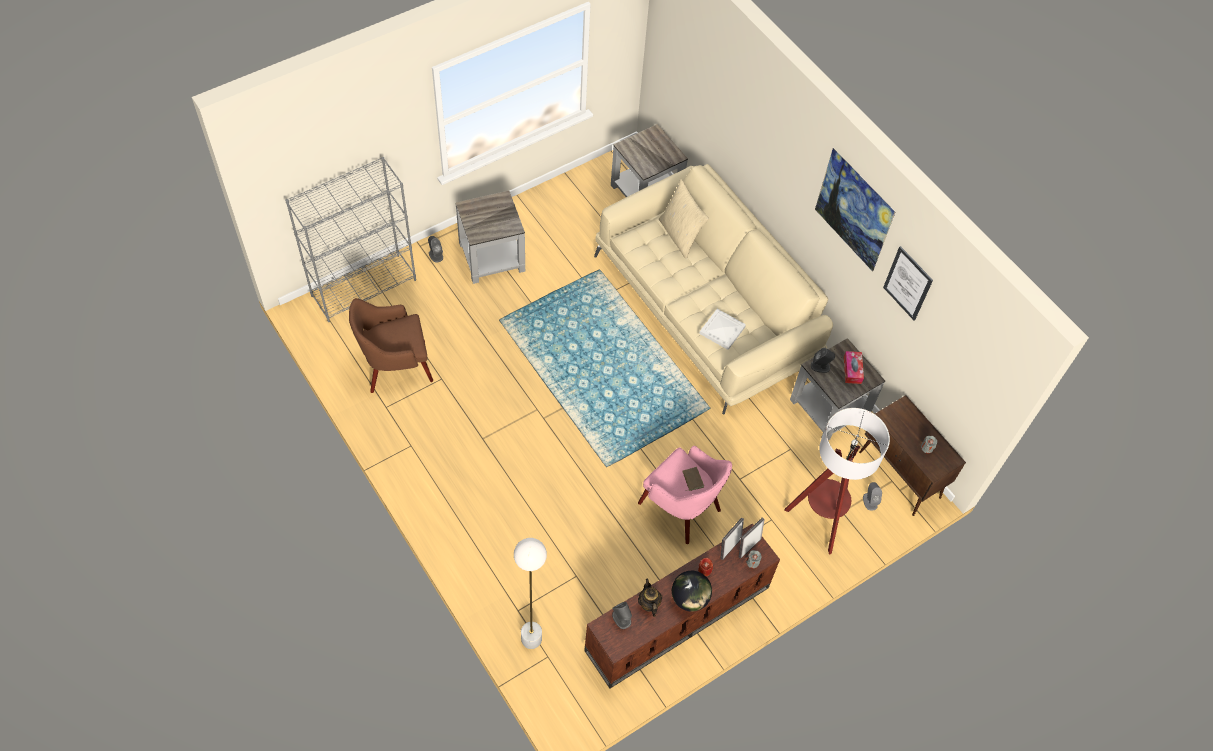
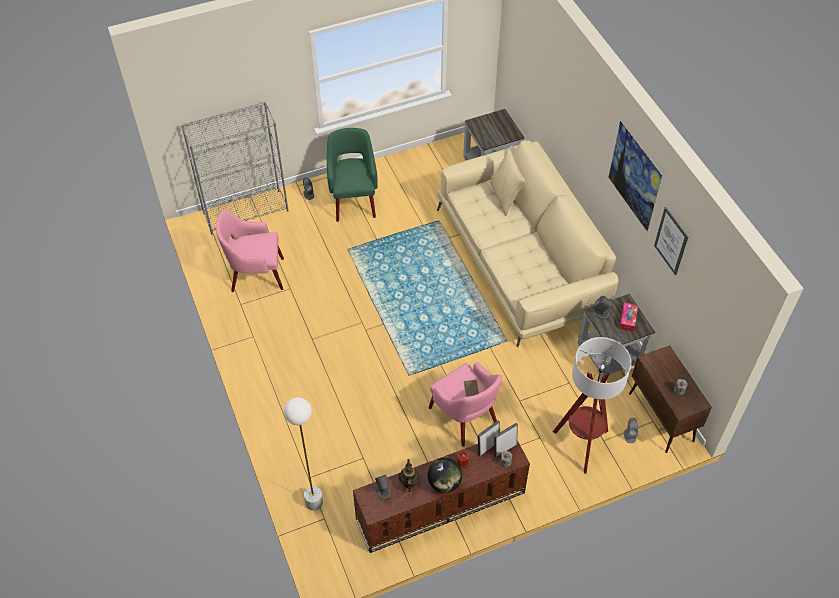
camera: 15 degrees right, 5 degrees down
(395, 367) = (255, 274): brown armchair -> pink armchair
(492, 256) = (353, 200): grey side table -> green armchair
(722, 331) = (523, 275): white tray -> none

